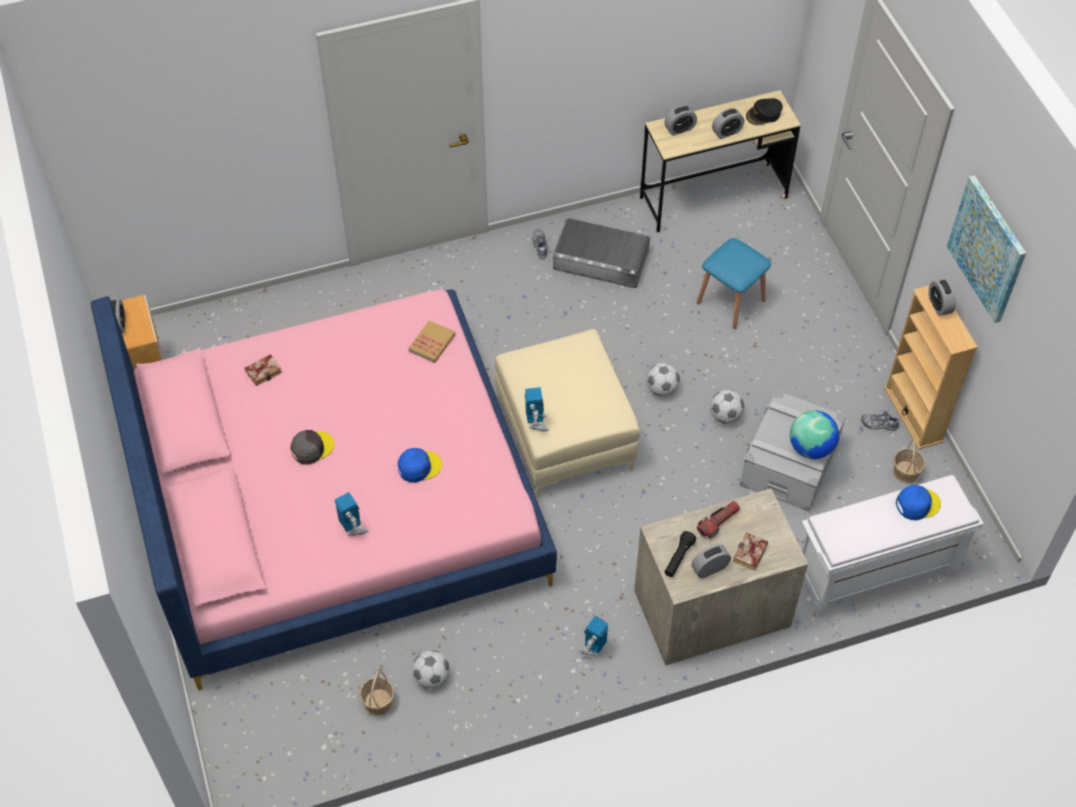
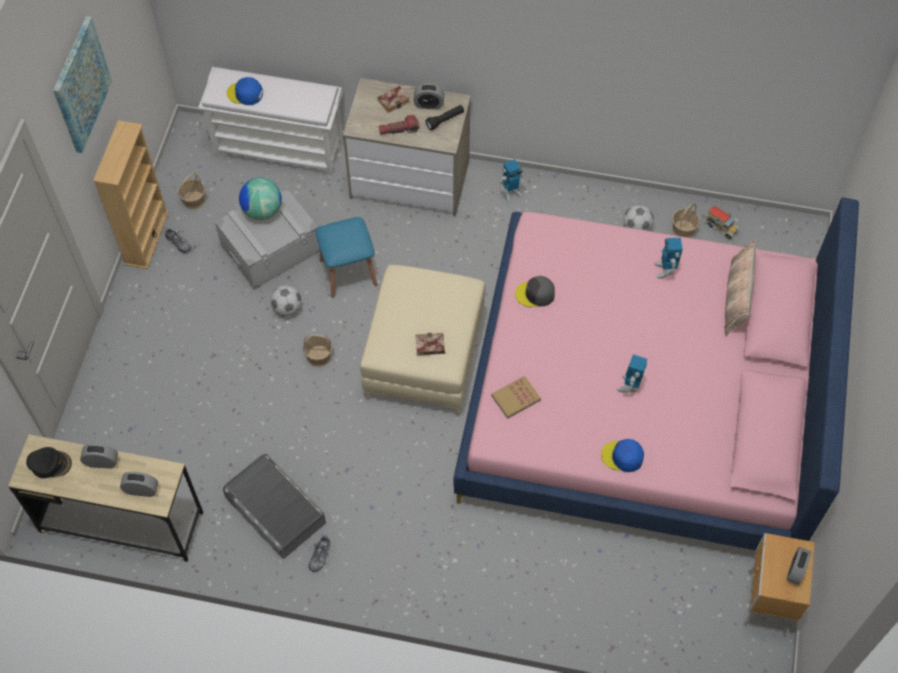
camera: 150 degrees left, 5 degrees up
(264, 371) = (677, 445): book -> book (429, 347)
(266, 536) = (736, 297): none -> pillow
(312, 448) = (667, 351): grey cap -> grey cap (535, 294)
(336, 726) = (721, 228): none -> toy truck
(419, 466) = (589, 291): blue cap -> blue cap (622, 457)
(536, 424) = (468, 298): toy robot -> toy robot (629, 386)
(662, 389) = (319, 356): football -> basket
(731, 301) = (198, 405): blue stool -> blue stool (348, 272)
(939, 305) = (112, 162): alarm clock -> none

